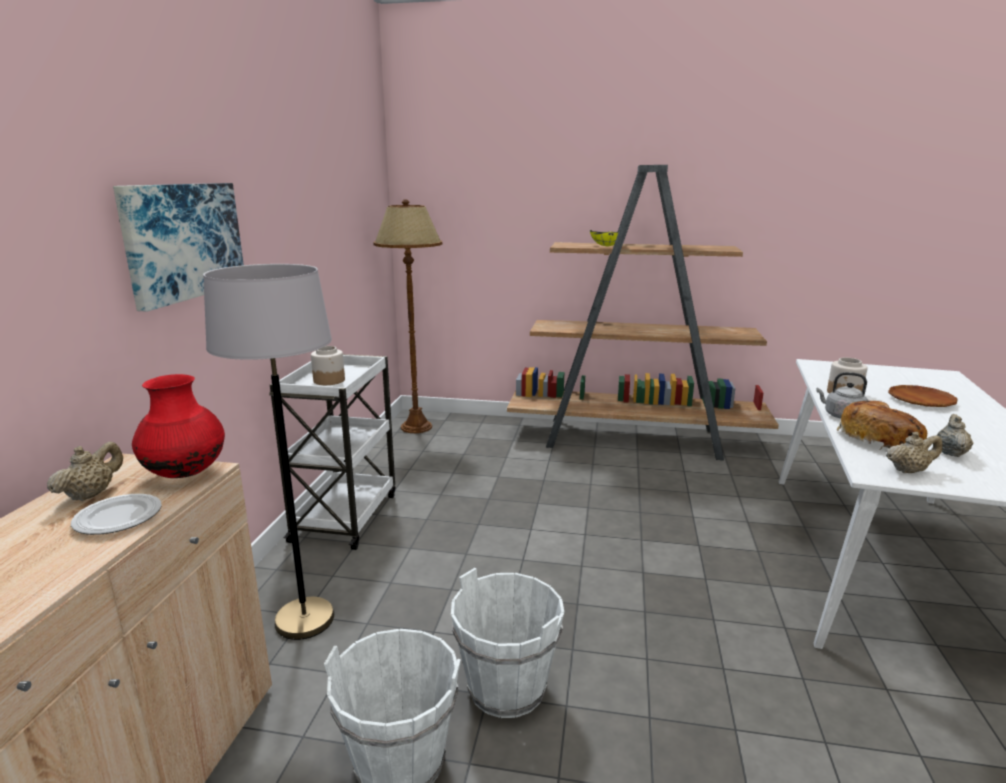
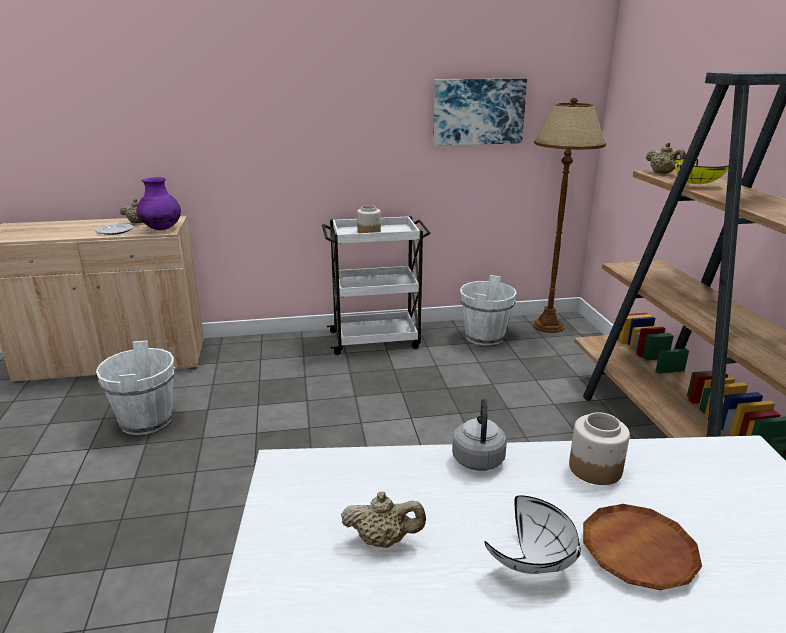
camera: 70 degrees right, 5 degrees up
(183, 241) = (263, 112): picture -> picture (478, 111)
(186, 473) = (162, 229): red vase -> purple vase
(304, 620) = (256, 361): grey floor lamp -> none
(507, 688) = (209, 444): white bucket -> white bucket (485, 337)
(879, 438) = (405, 481): bread -> none
(909, 470) = (302, 492): beige teapot -> beige teapot (663, 173)
(944, 421) = (534, 561): none -> white bowl

